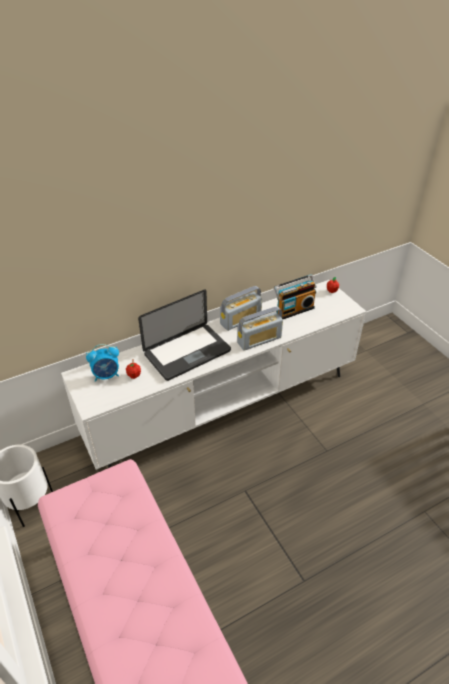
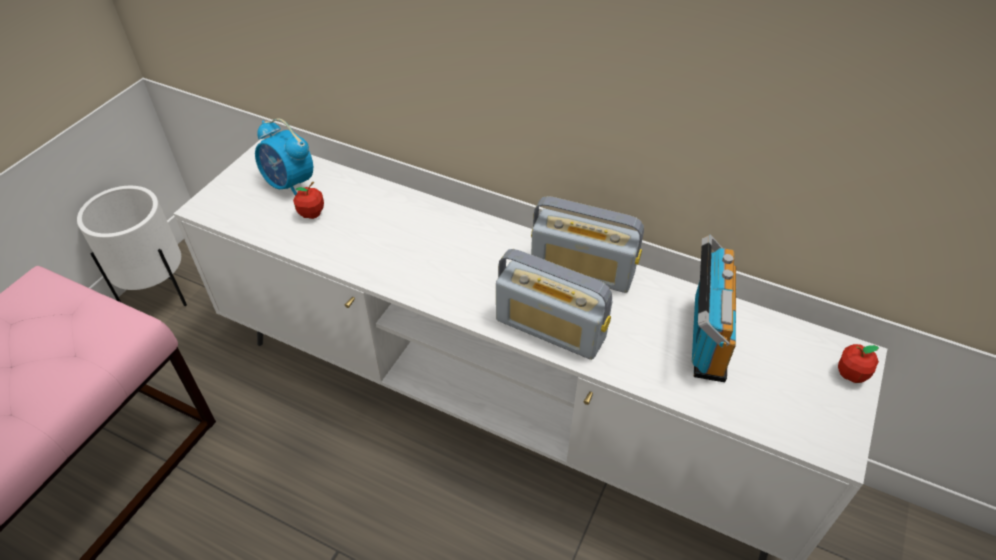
camera: 55 degrees right, 5 degrees up
(187, 352) = (421, 246): laptop -> none
(293, 310) = (704, 337): radio -> radio turned 105 degrees counterclockwise

